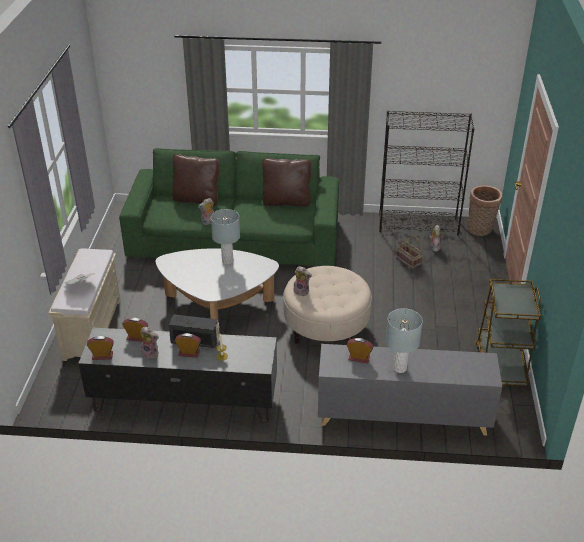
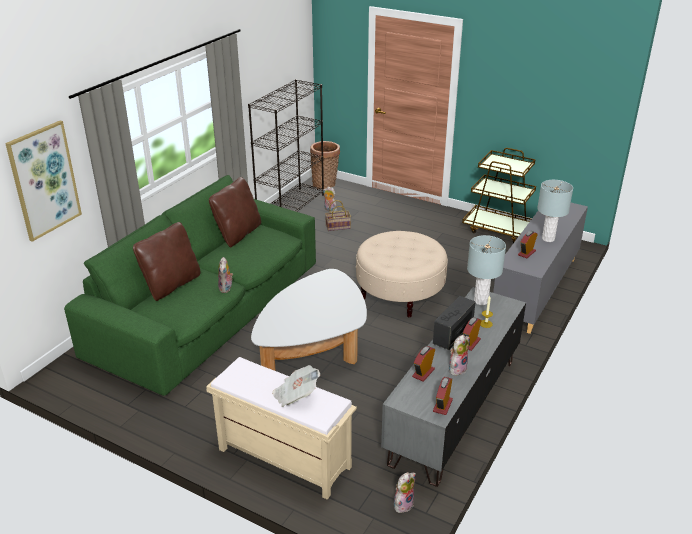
camera: 65 degrees left, 5 degrees down
(153, 83) = (44, 180): none -> picture
(227, 260) = (301, 296): grey table lamp -> grey table lamp (480, 301)
(302, 291) = (395, 264): plush toy -> plush toy (403, 504)

